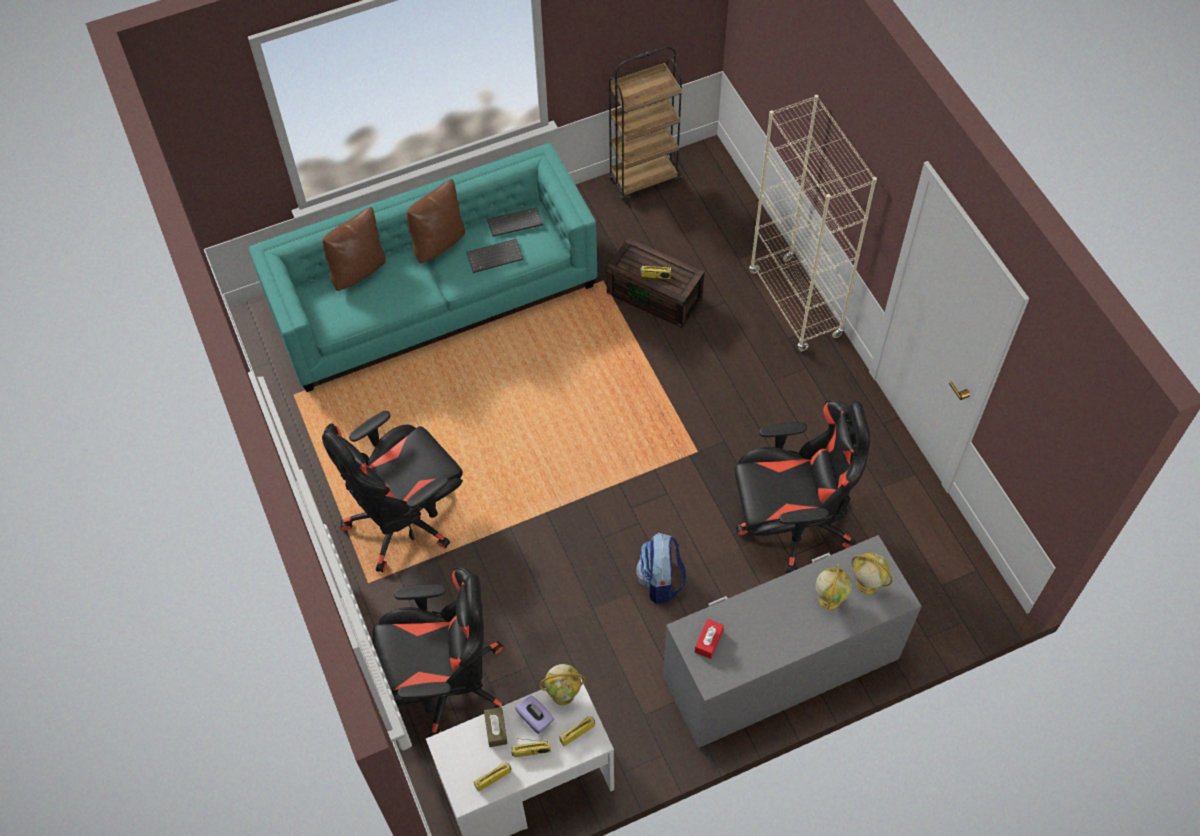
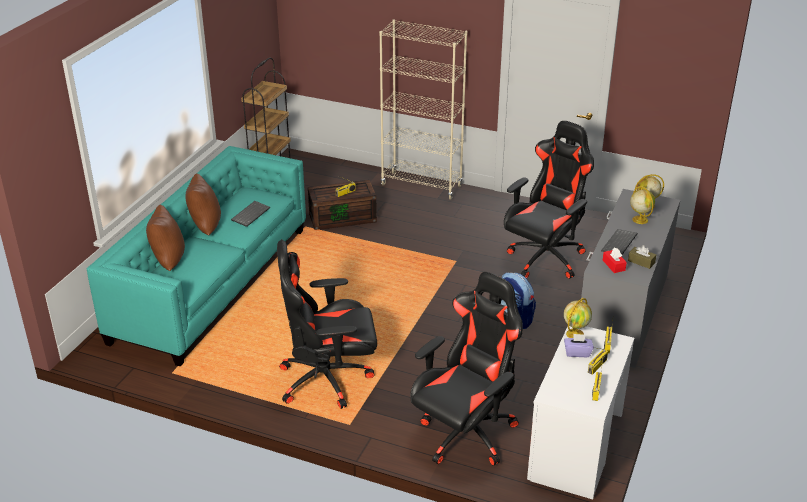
camera: 45 degrees left, 25 degrees down
(408, 516) = (331, 380): black office chair -> black office chair turned 75 degrees clockwise
(496, 729) = (564, 370): brown tissue box -> brown tissue box (641, 262)
(514, 224) = (243, 198): keyboard -> keyboard (620, 244)

